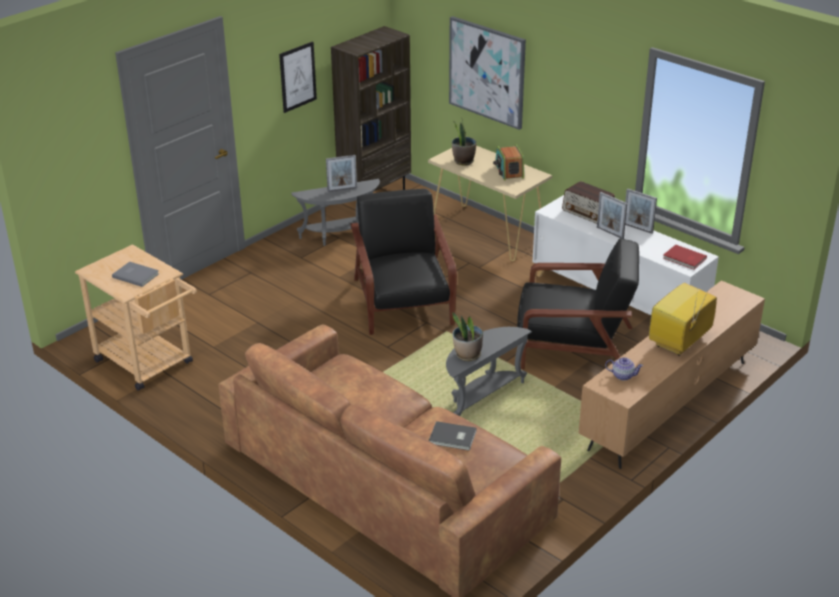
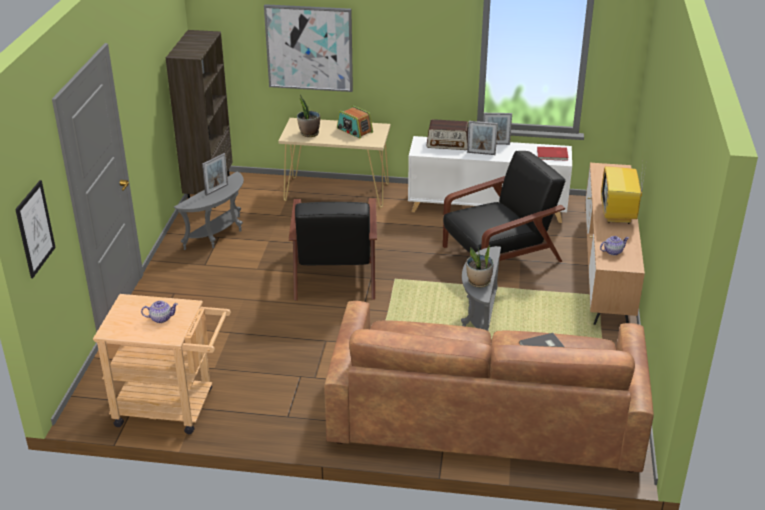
camera: 35 degrees left, 0 degrees up
(136, 275) = (161, 318): grey book -> teapot
(297, 77) = (151, 93): picture -> picture (35, 229)
(403, 303) = (335, 270): black armchair -> black armchair turned 135 degrees counterclockwise

